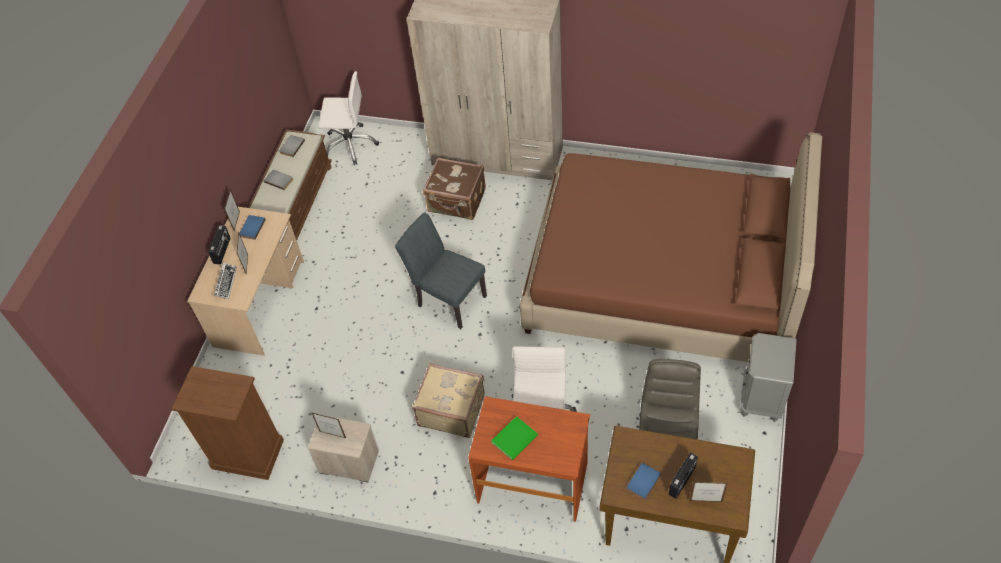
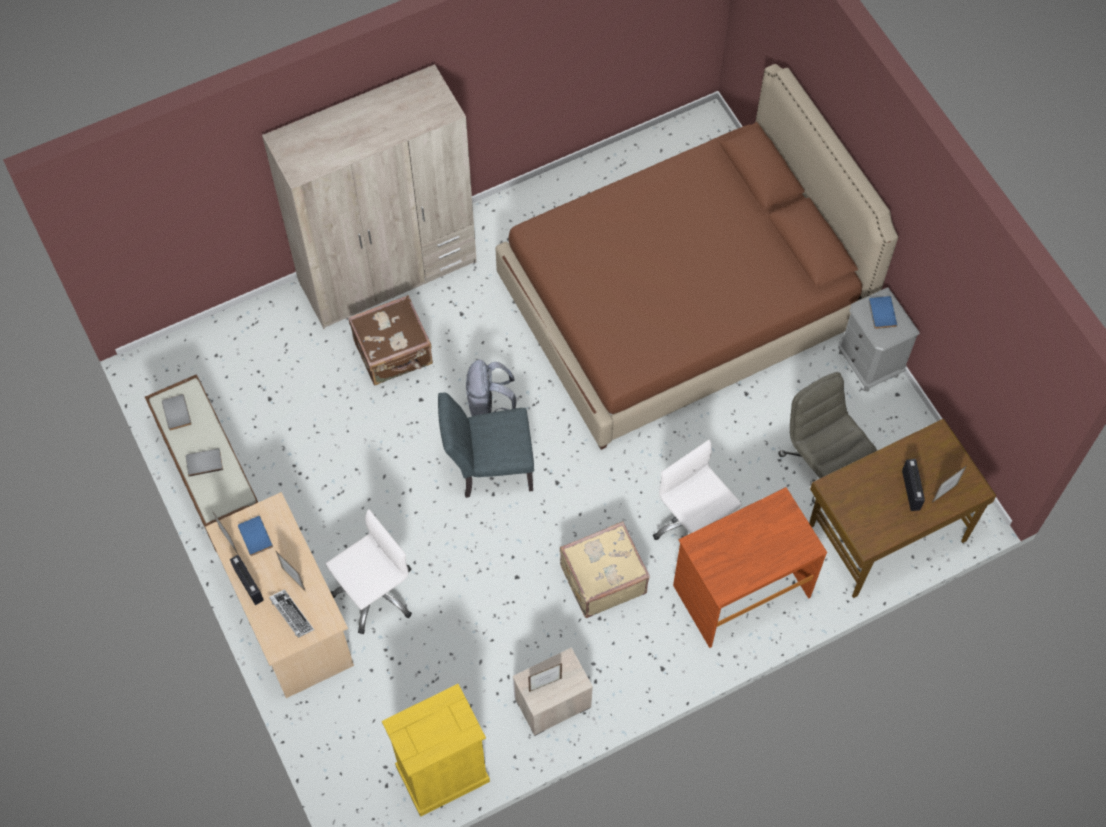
camera: 45 degrees left, 10 degrees up
(247, 454) = (442, 774): brown dresser -> yellow dresser
(350, 144) = (201, 364): white office chair -> white office chair (374, 593)
(483, 264) = (489, 406): none -> grey backpack
(516, 438) = (744, 557): green book -> none
(642, 481) = (879, 515): blue book -> blue book (881, 313)

